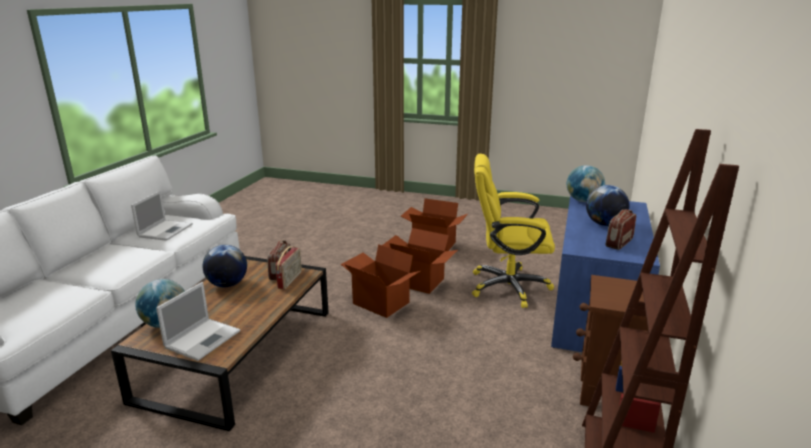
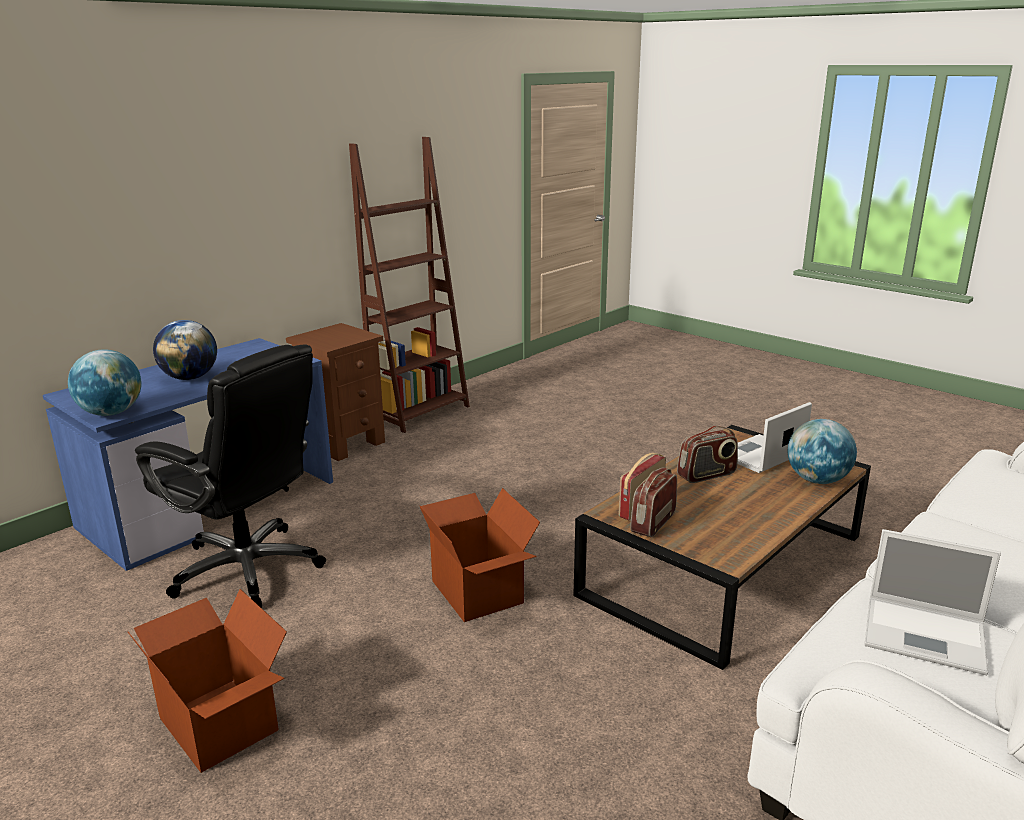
camera: 155 degrees left, 0 degrees up
(166, 230) = (927, 635): laptop -> laptop turned 105 degrees counterclockwise
(227, 284) = (744, 520): globe -> none
(419, 281) = (372, 620): cardboard box -> none
(508, 286) = (247, 568): yellow office chair -> black office chair
(618, 243) = (237, 358): radio -> radio (706, 475)

